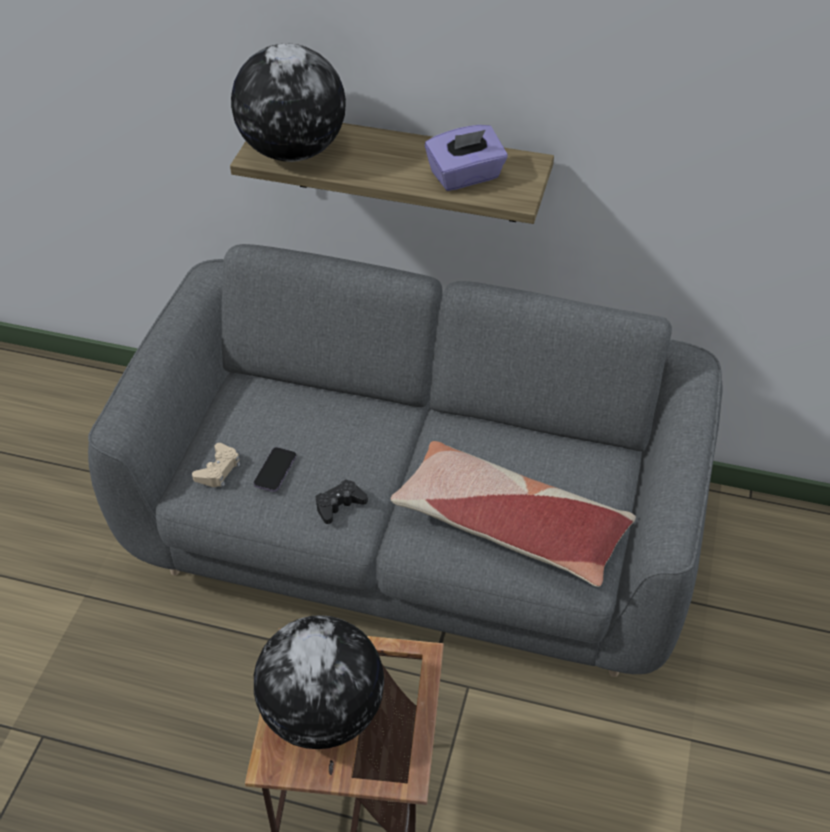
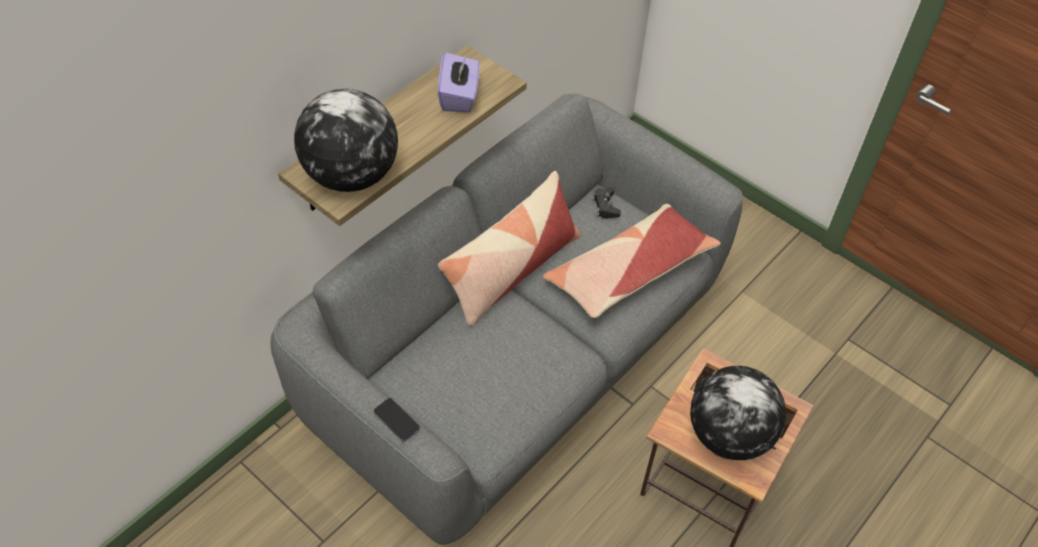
camera: 65 degrees left, 5 degrees up
(218, 470) = (480, 419): beige game controller -> none
(275, 471) = (504, 382): phone -> phone (396, 420)
(339, 505) = (558, 357): black game controller -> black game controller (605, 206)
(435, 422) = (512, 270): none -> pillow

